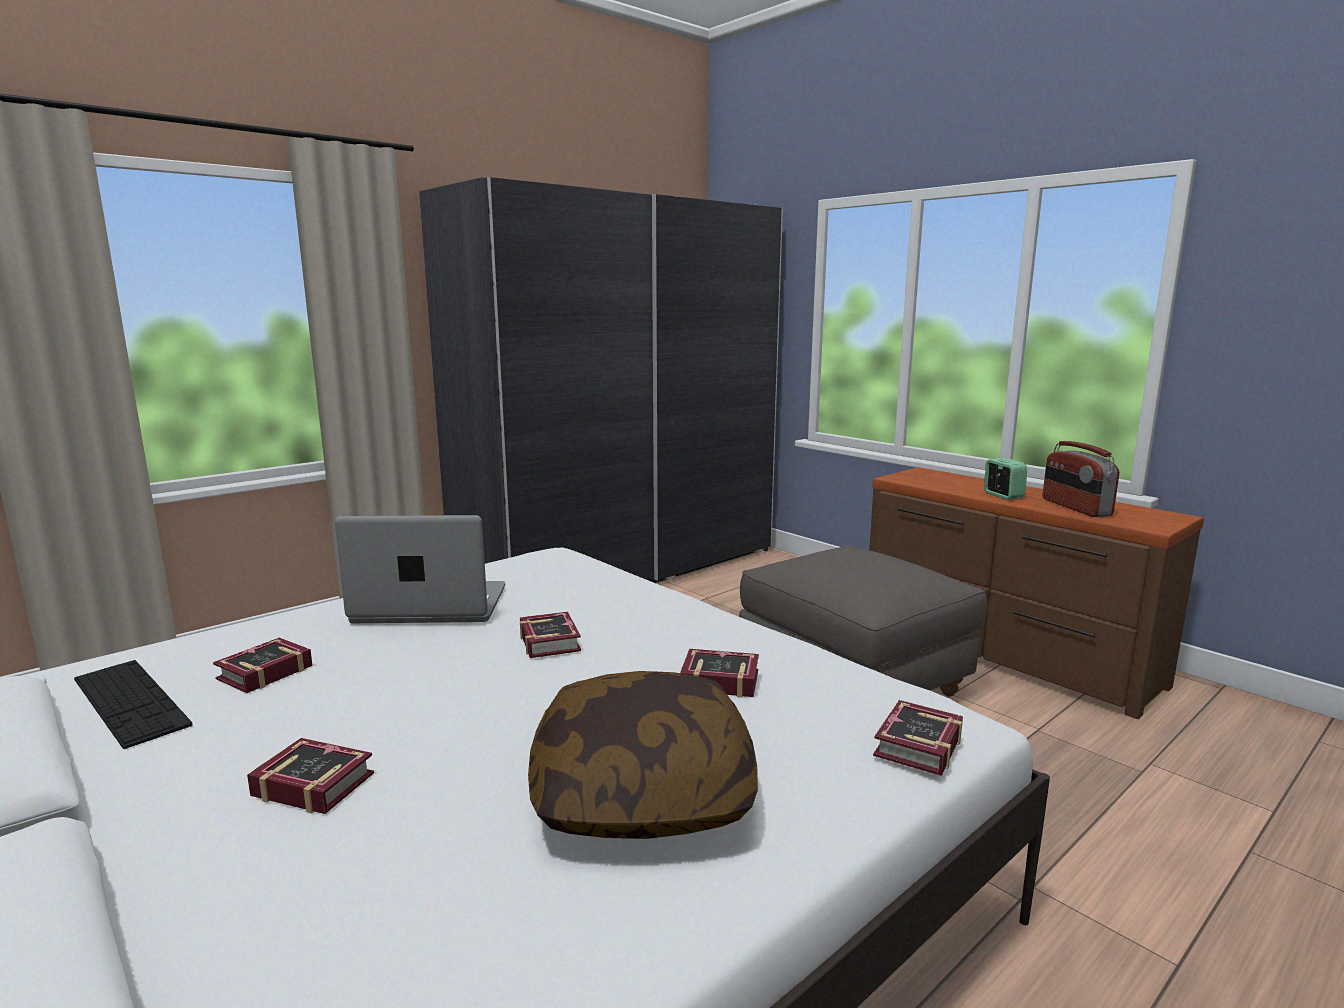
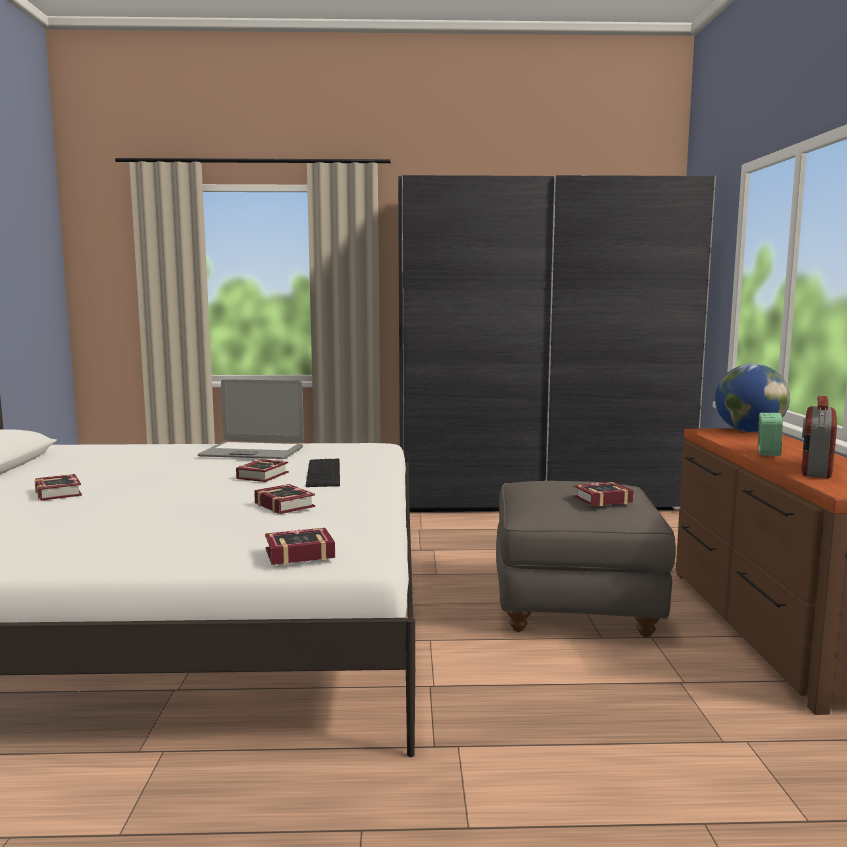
camera: 40 degrees right, 5 degrees down
(130, 701) = (74, 457): keyboard -> keyboard (323, 473)
(260, 673) = (130, 459): book -> book (599, 499)
(430, 606) = (253, 452): laptop -> laptop turned 150 degrees clockwise
(643, 789) = (145, 527): pillow -> none
(923, 473) = (749, 431): none -> globe

